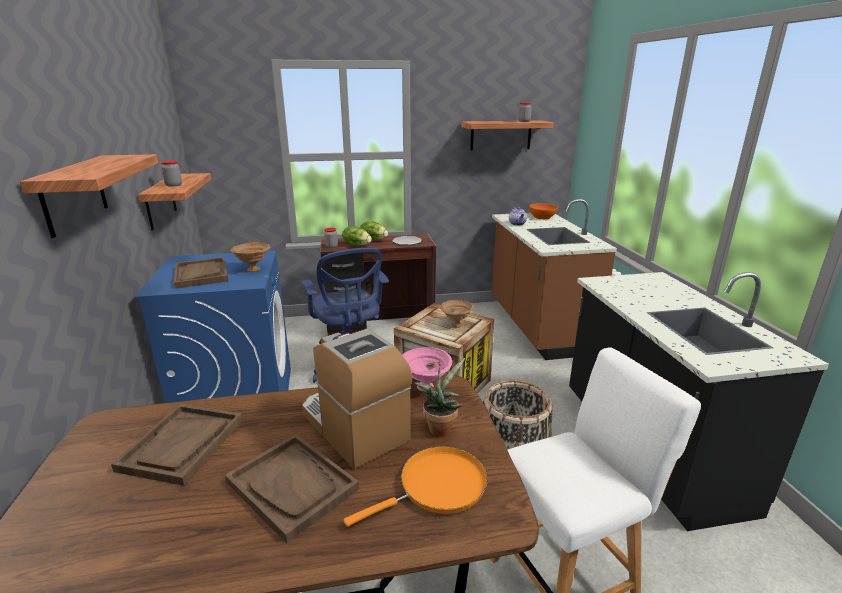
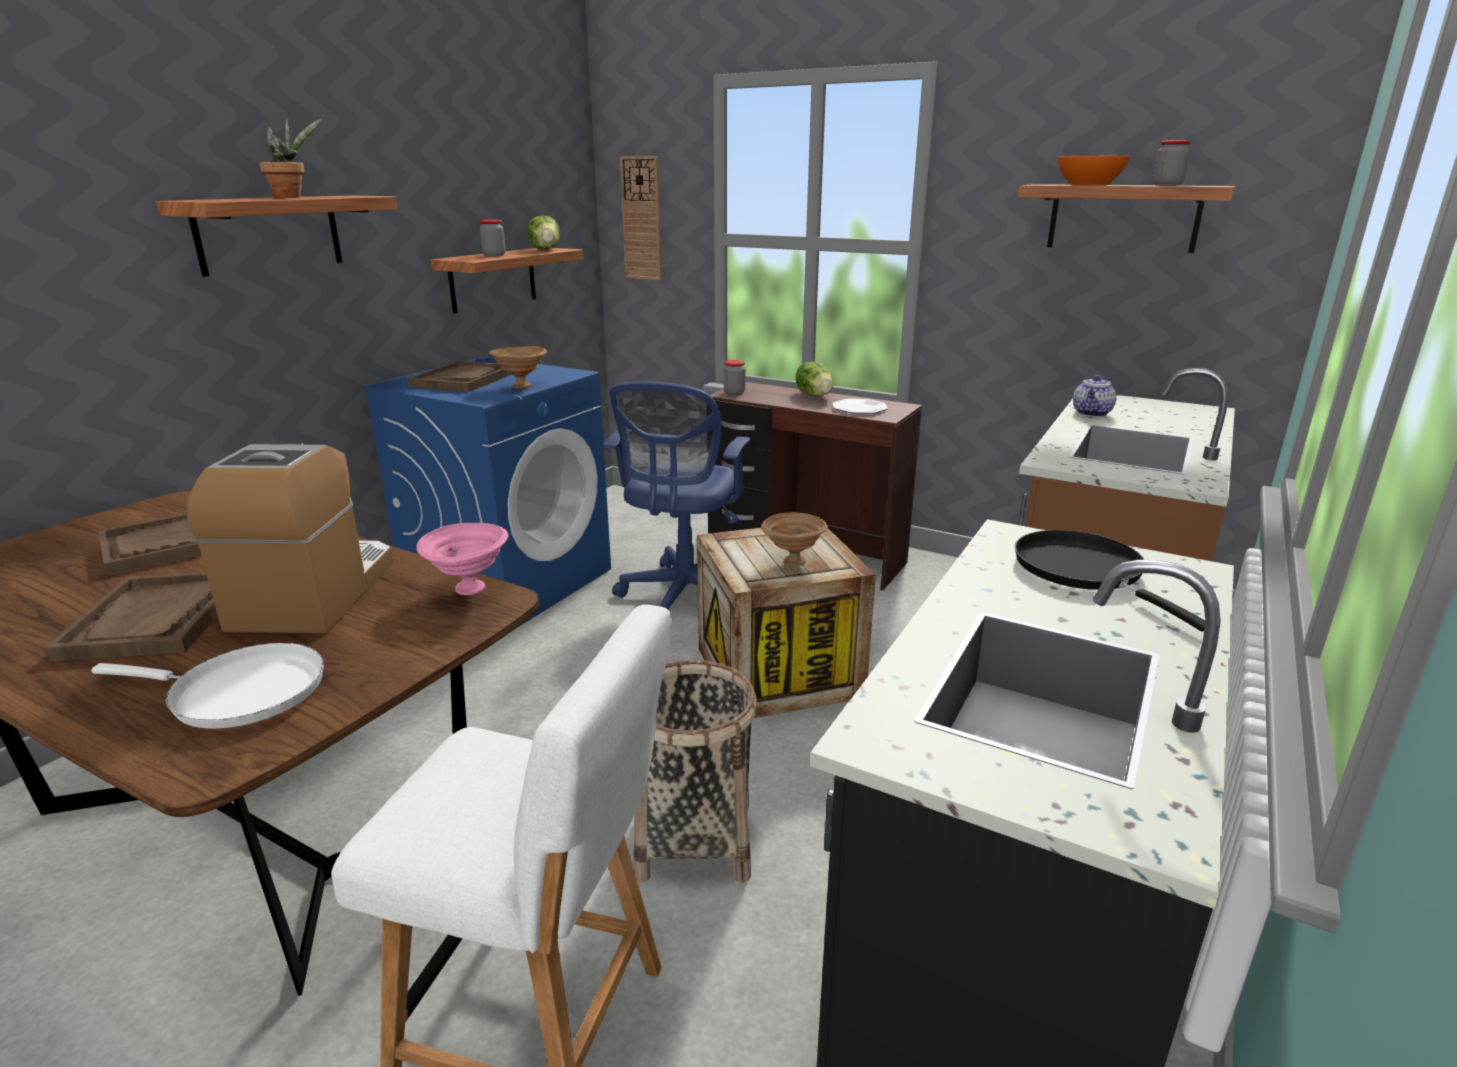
camera: 40 degrees right, 0 degrees up
(223, 148) = (642, 219): none -> wall clock
(356, 245) = (772, 398): lettuce -> lettuce (546, 250)
(437, 486) = (239, 692): orange frying pan -> white frying pan
(440, 427) = (382, 638): potted plant -> potted plant (292, 197)
(542, 217) = (1182, 413): orange bowl -> orange bowl (1088, 184)
(639, 287) = (1084, 572): none -> black frying pan

